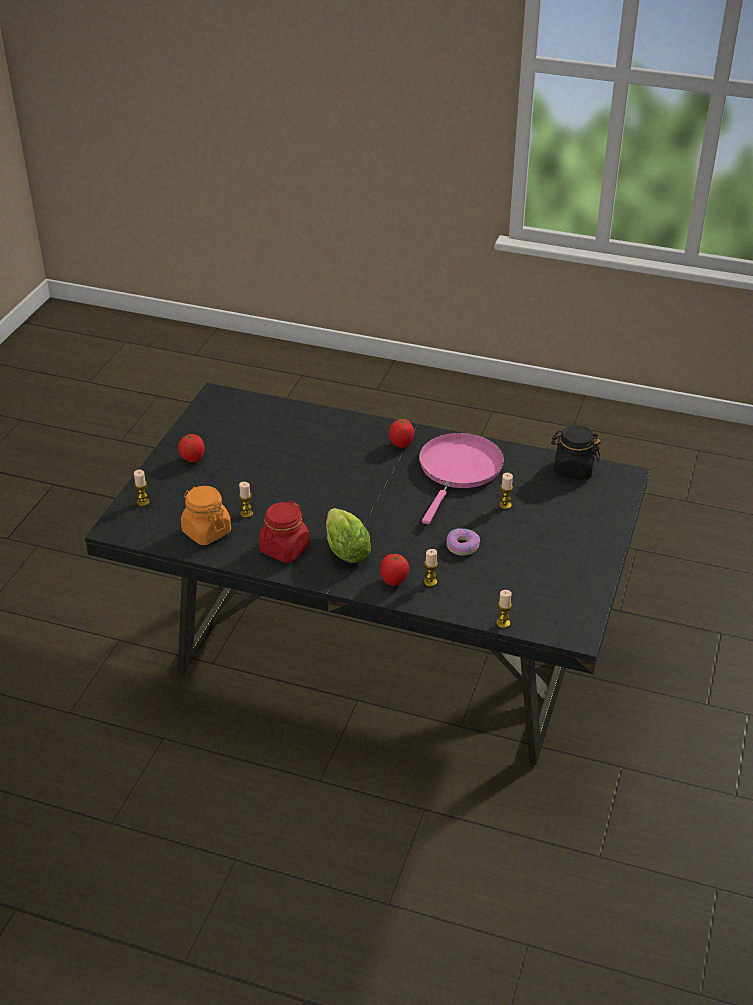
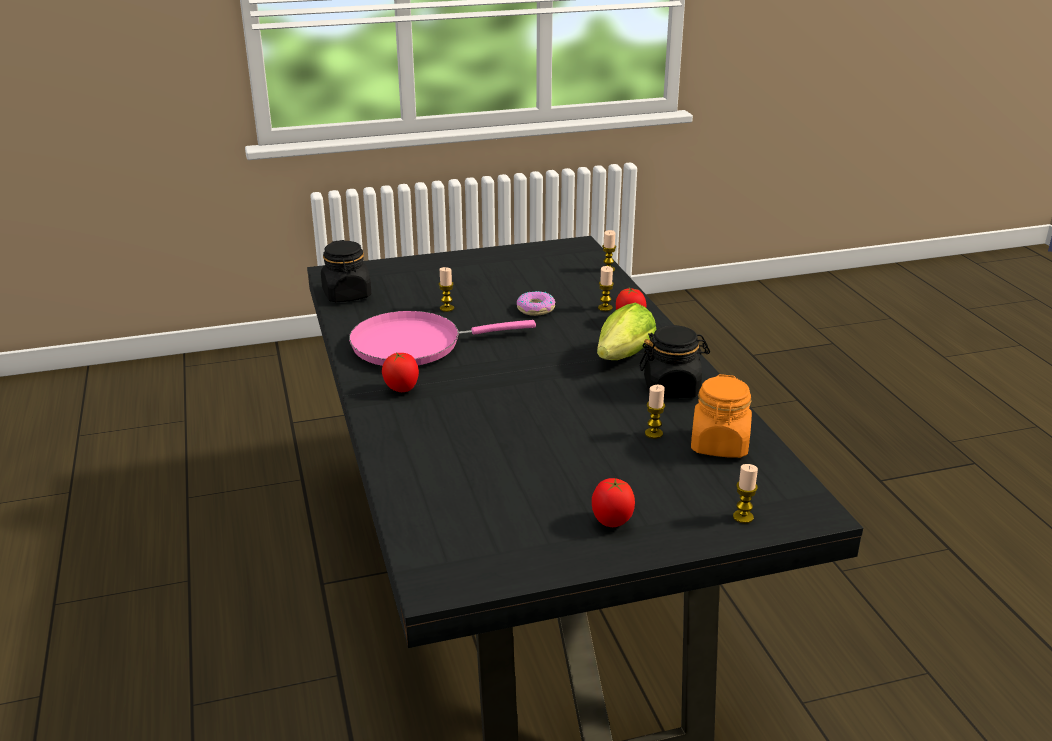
camera: 125 degrees left, 10 degrees down
(284, 549) = (672, 388): red jar -> black jar

